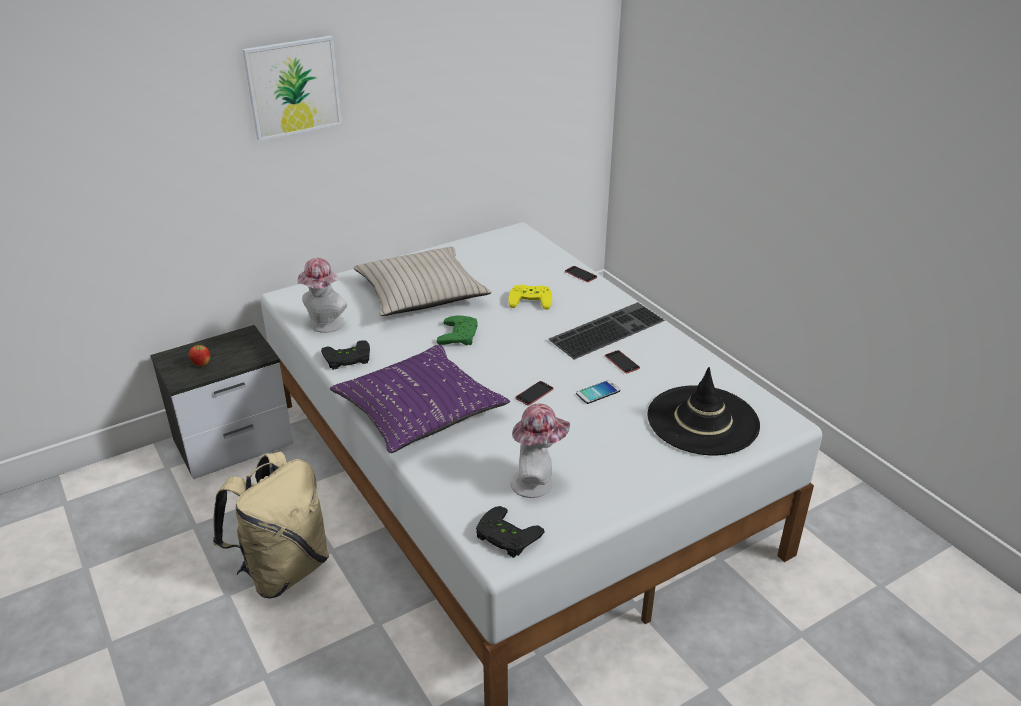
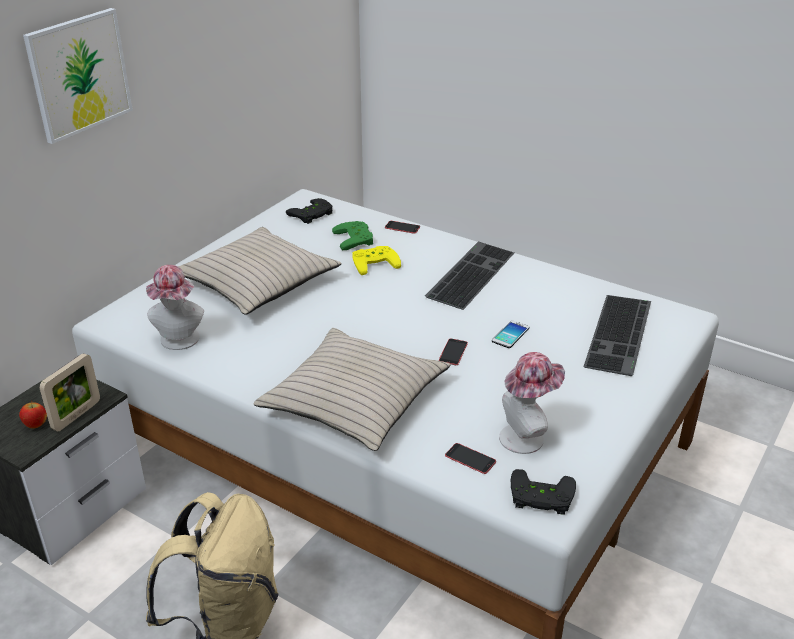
camera: 25 degrees left, 0 degrees up
(233, 365) = (76, 415): none -> picture frame
(347, 359) = (234, 370): black game controller -> black game controller (312, 215)
(419, 410) = (354, 401): purple pillow -> beige pillow
(461, 335) = (334, 314): green game controller -> green game controller (356, 239)
(622, 362) = (508, 300): phone -> phone (470, 459)
(703, 421) = (621, 335): black hat -> keyboard

